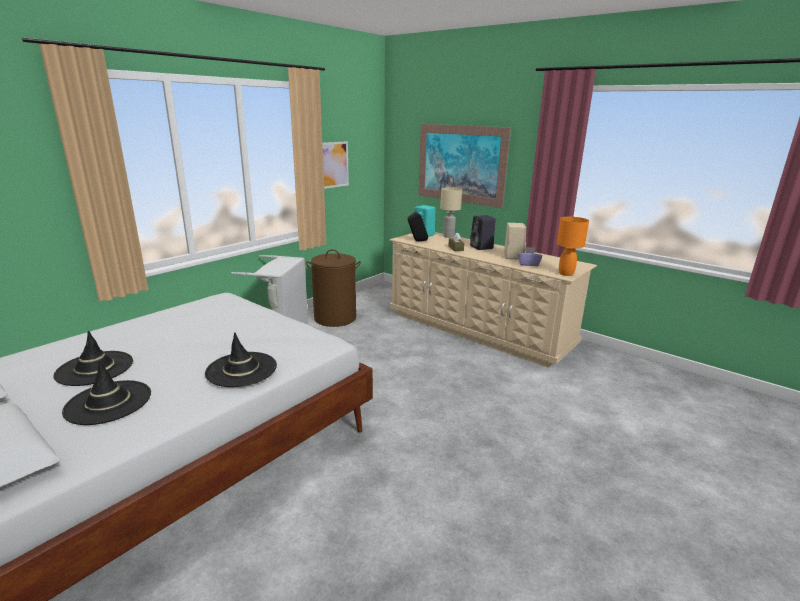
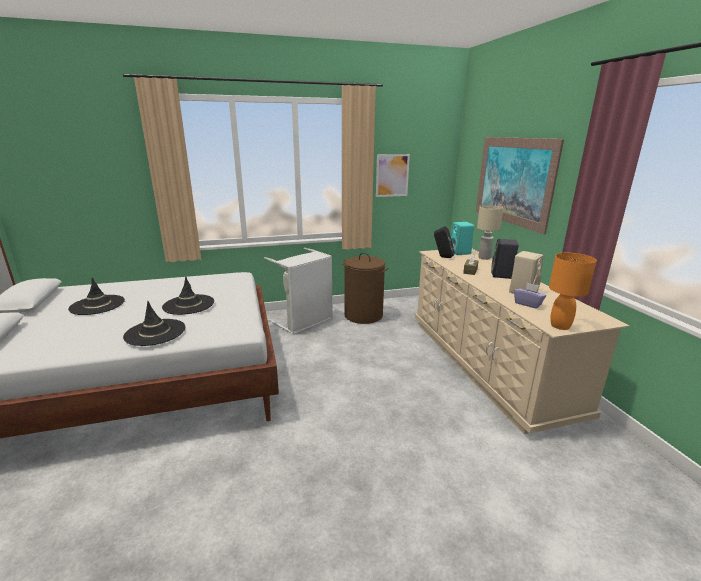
camera: 35 degrees right, 0 degrees up
(108, 402) = (65, 329): black hat -> black hat (188, 305)

